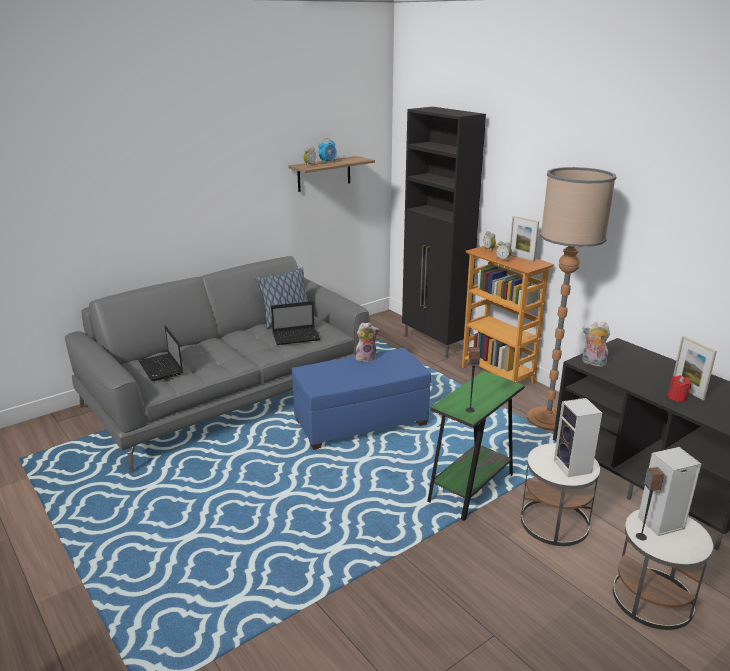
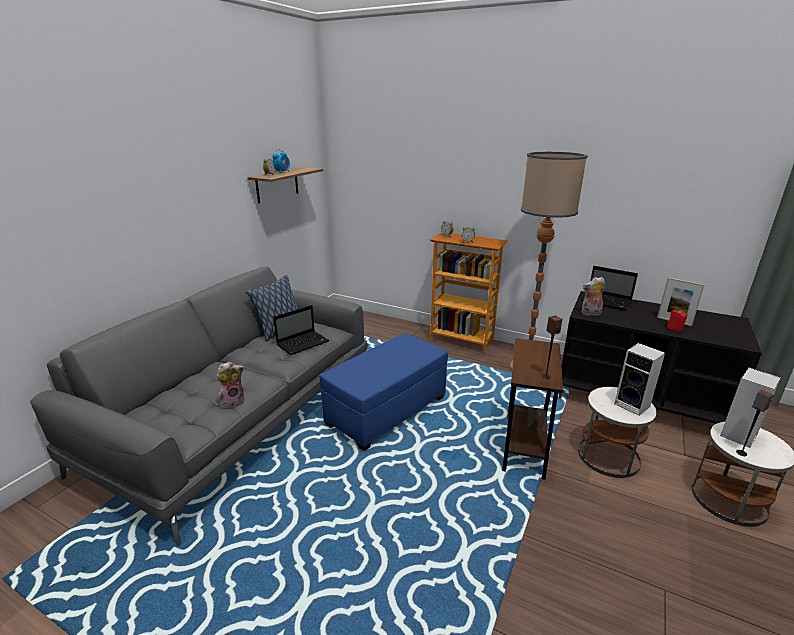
camera: 25 degrees left, 0 degrees up
(161, 368) = (179, 410): laptop -> laptop (607, 302)
(366, 358) = (381, 349): plush toy -> plush toy (233, 402)
(434, 344) = (393, 325): black cabinet -> none
(471, 488) = (524, 446): green side table -> brown side table
(521, 258) = (478, 239): picture frame -> none

